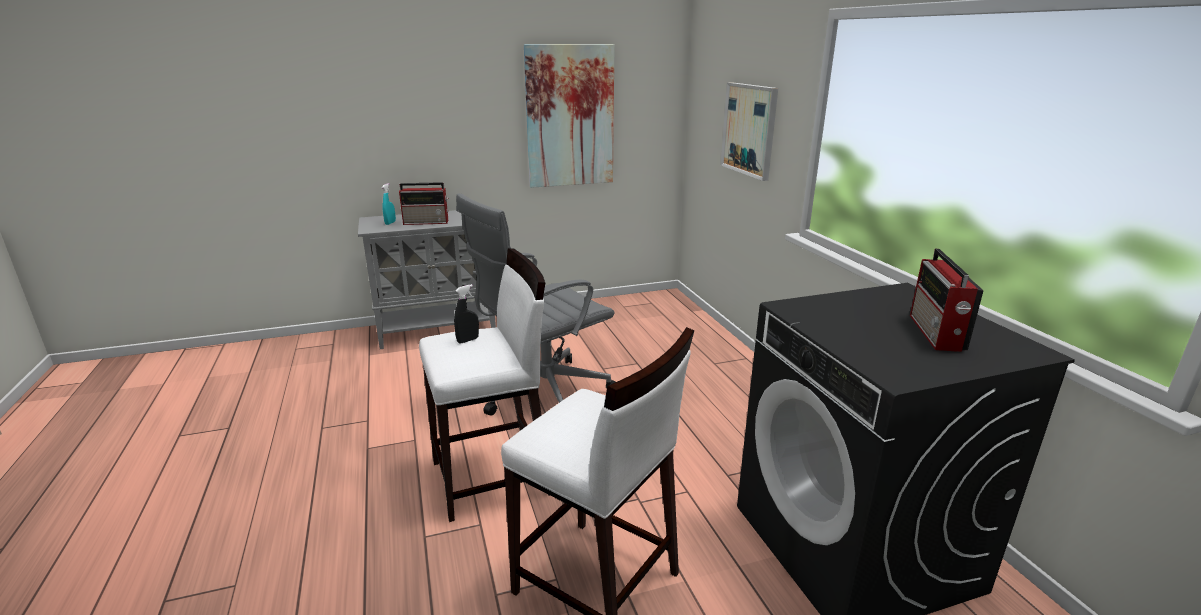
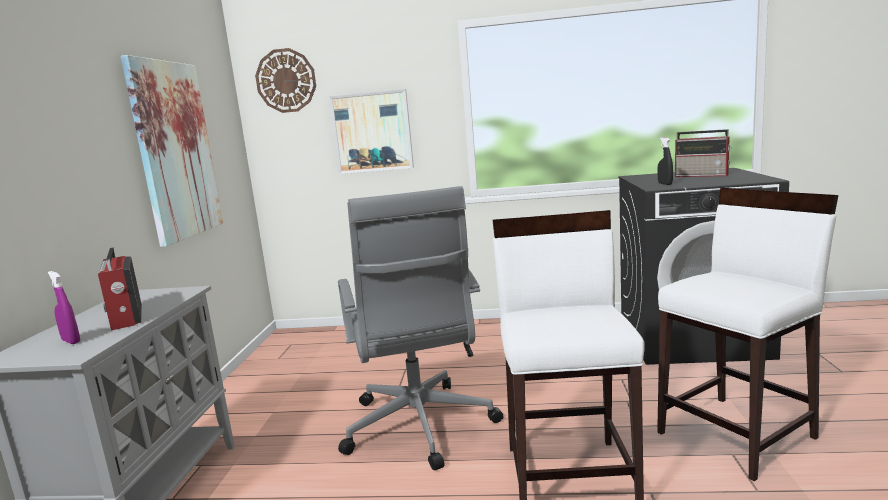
camera: 65 degrees left, 10 degrees down
(390, 223) = (71, 341): turquoise spray bottle -> purple spray bottle
(427, 222) = (126, 317): radio -> radio turned 135 degrees clockwise
(468, 340) = (547, 319): black spray bottle -> black spray bottle (665, 184)
(712, 59) = (286, 80): none -> wall clock

